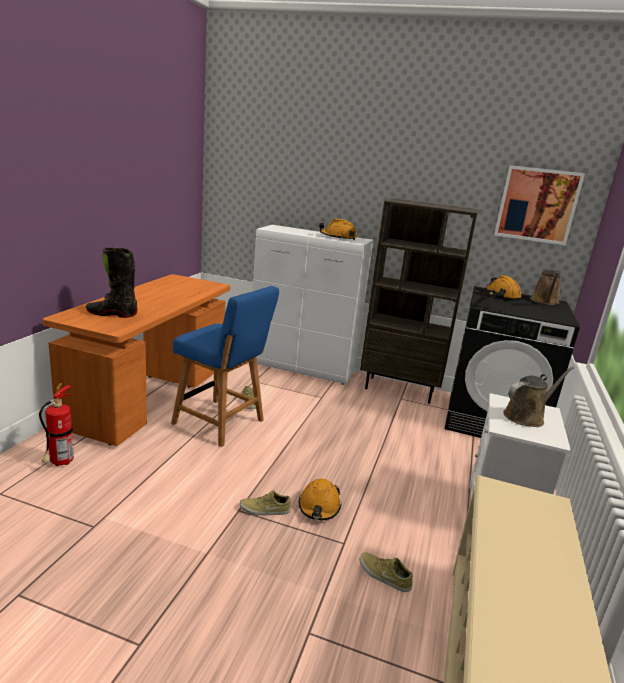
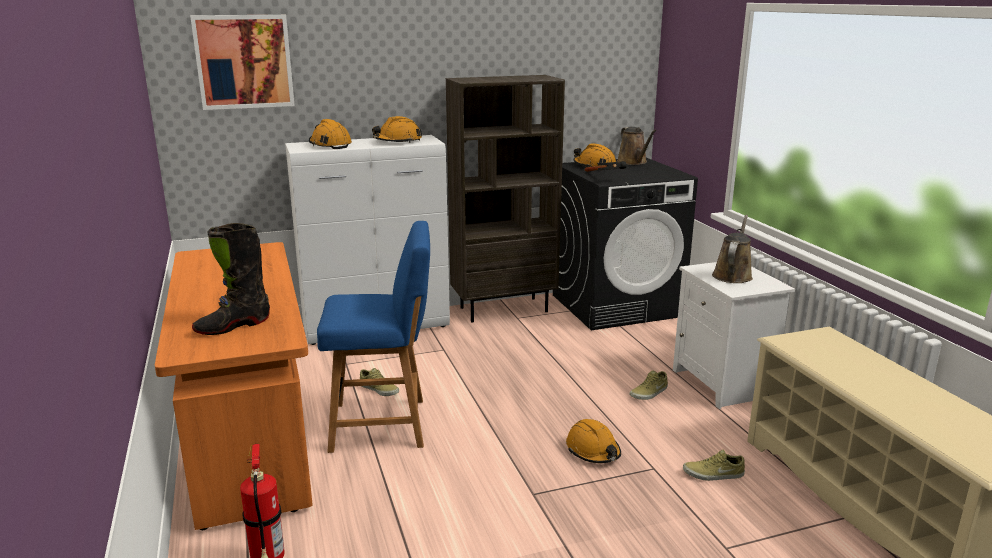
camera: 35 degrees left, 0 degrees up
(264, 510) = (554, 480): beige shoe -> beige shoe (649, 393)
(292, 230) = (330, 145): none -> orange hard hat
(537, 205) = (601, 60): picture -> picture (244, 62)

